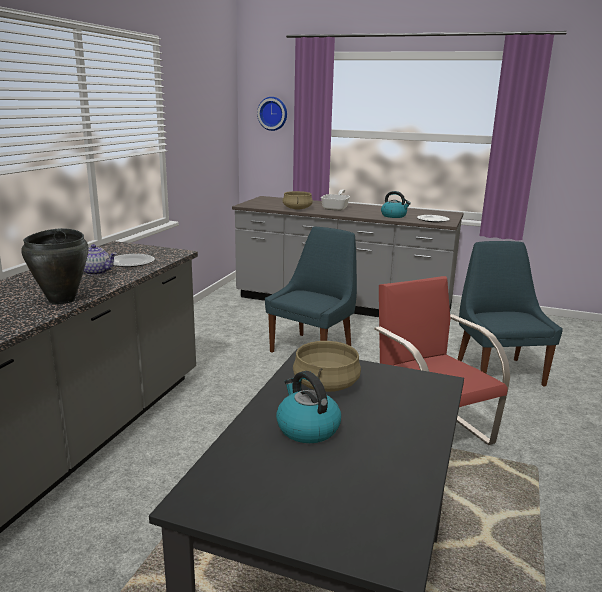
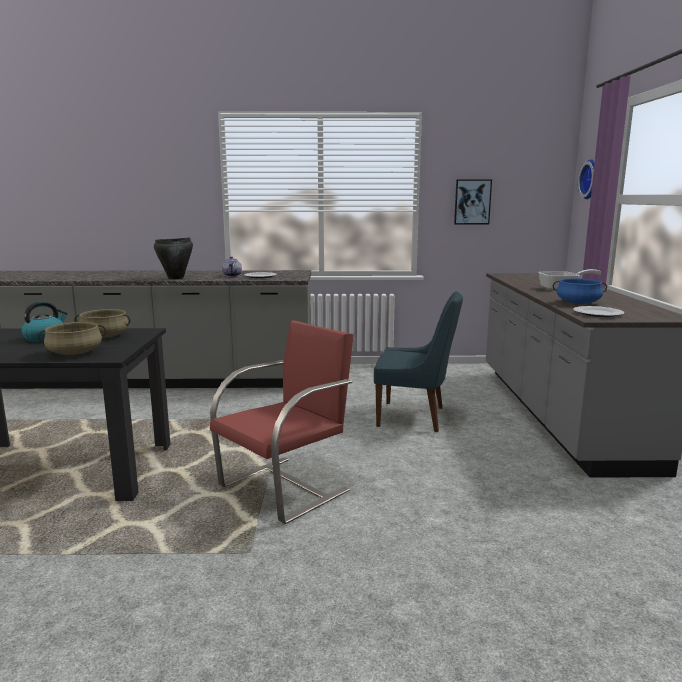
camera: 70 degrees right, 5 degrees down
(194, 136) = (472, 202): none -> picture
(297, 209) = (523, 282): beige cooking pot -> beige cooking pot (75, 353)
(394, 216) = (578, 303): kettle -> blue cooking pot
(497, 372) = (482, 523): blue chair -> none

